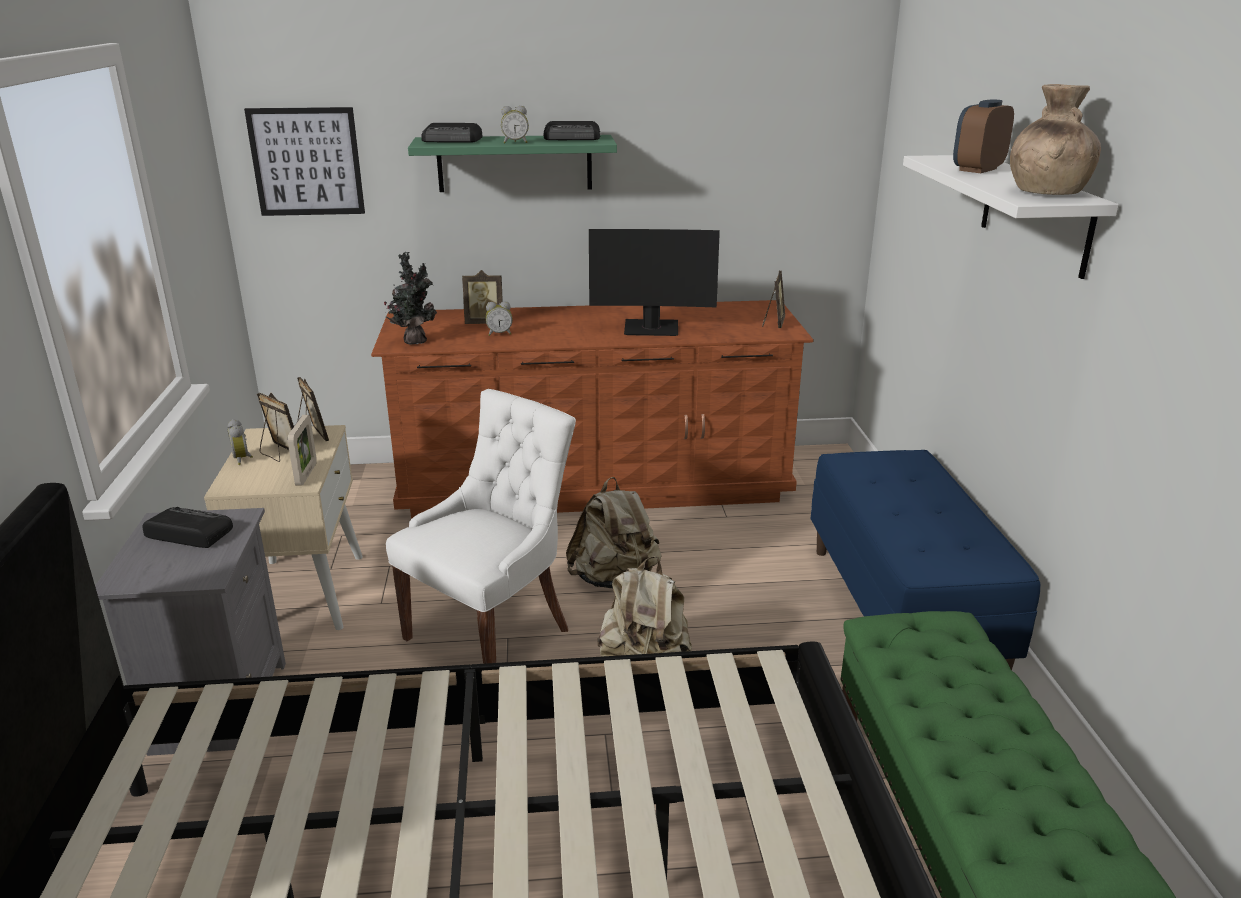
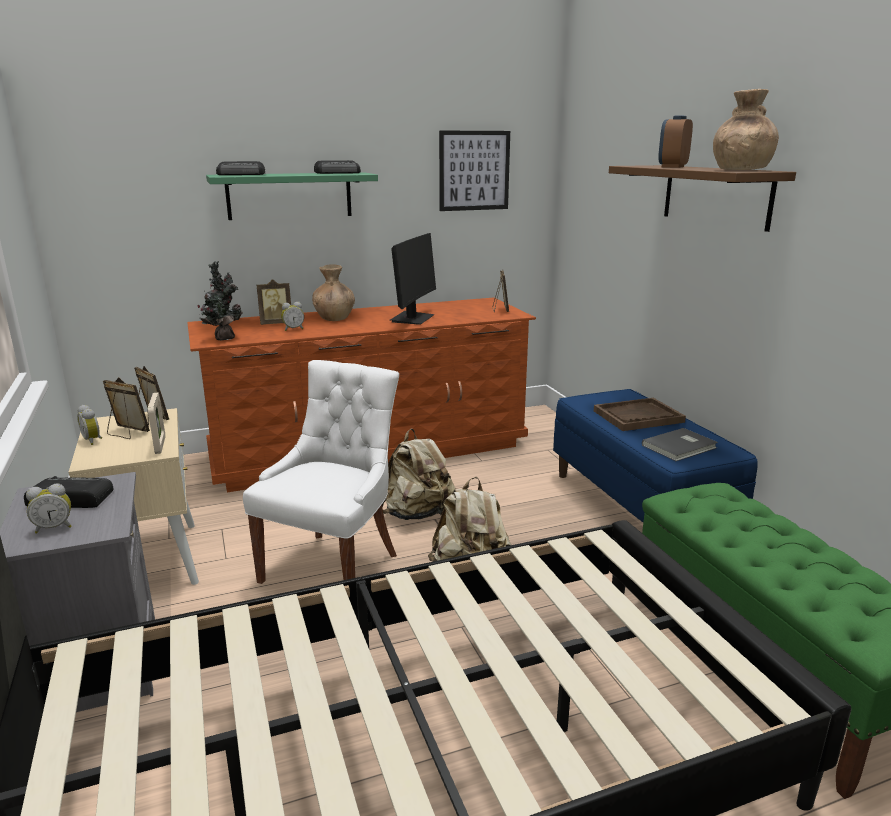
camera: 15 degrees left, 5 degrees down
(306, 162) = (111, 196): picture -> picture (474, 171)
(515, 142) = (296, 174): alarm clock -> alarm clock (54, 527)
(557, 320) = (334, 318): none -> brown vase
(651, 329) = (412, 319): monitor -> monitor turned 60 degrees counterclockwise
(910, 496) = (638, 417): none -> brown tray
(941, 550) = (681, 447): none -> grey book
(1035, 213) = (716, 196): white shelf -> brown shelf

